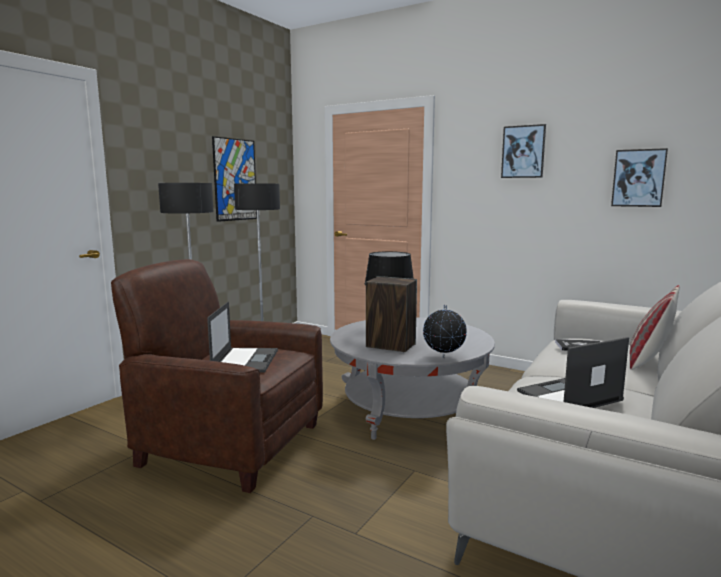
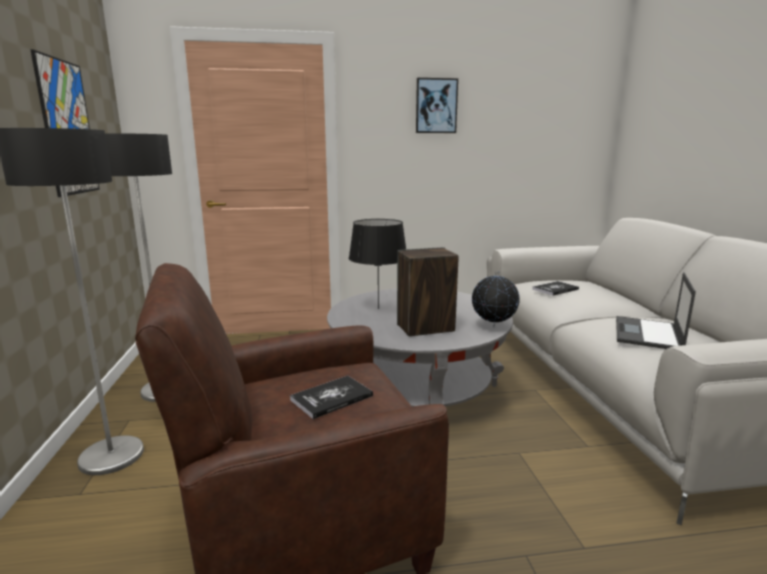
camera: 40 degrees left, 5 degrees up
(245, 360) = (331, 398): laptop -> book
(638, 178) = (533, 135): picture -> none
(649, 360) = (606, 290): pillow -> none

